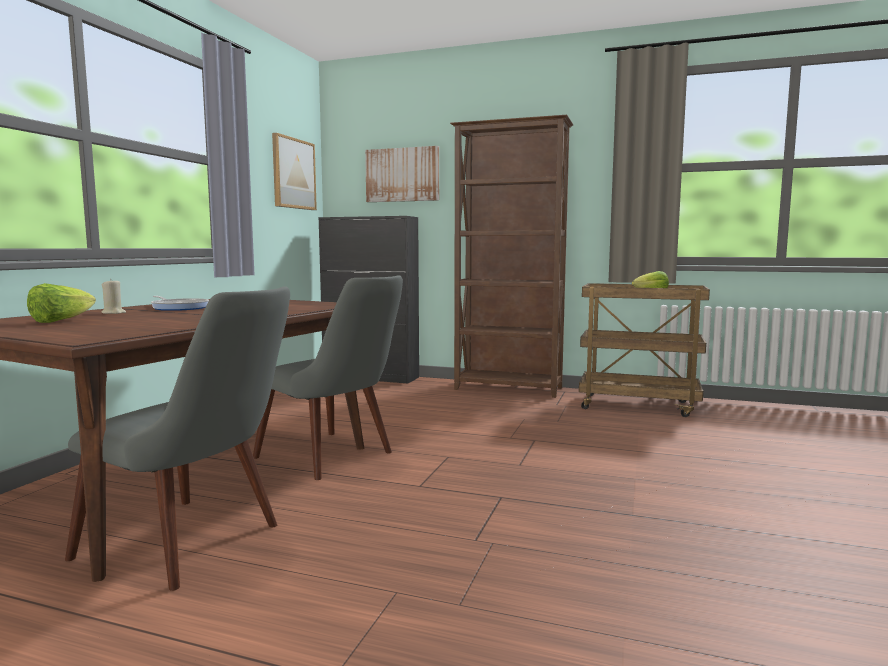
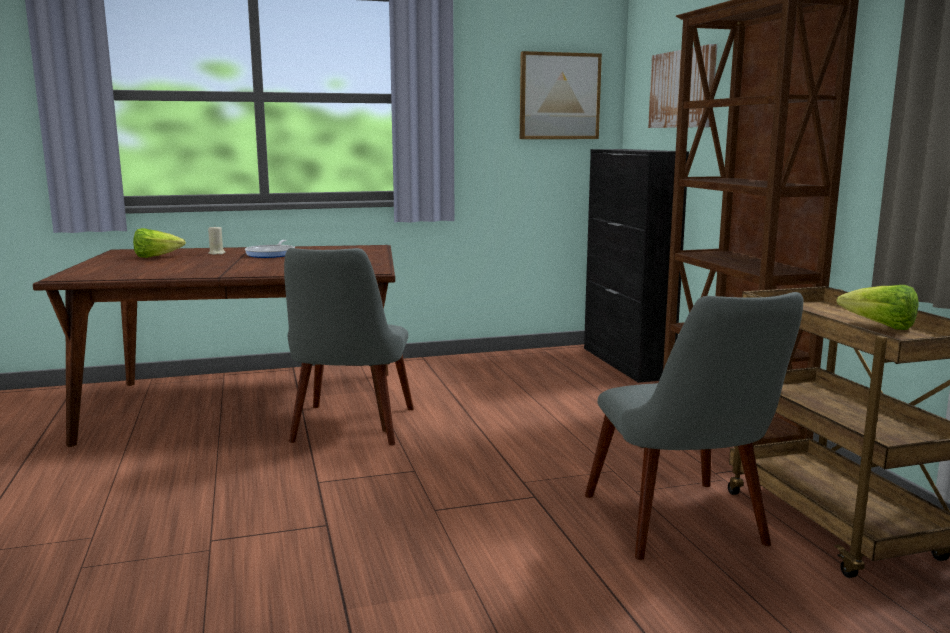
camera: 55 degrees right, 5 degrees up
(198, 545) = (135, 450): grey chair -> grey chair (685, 530)

